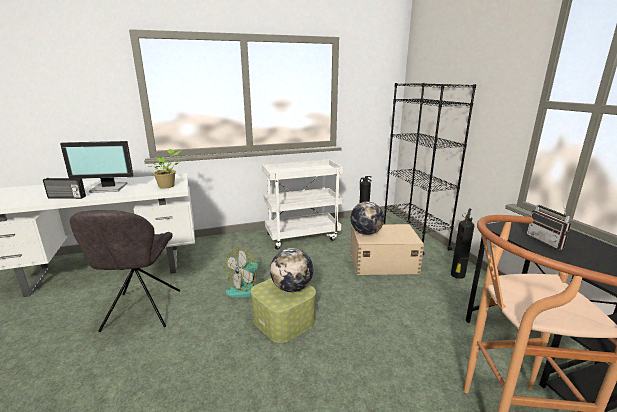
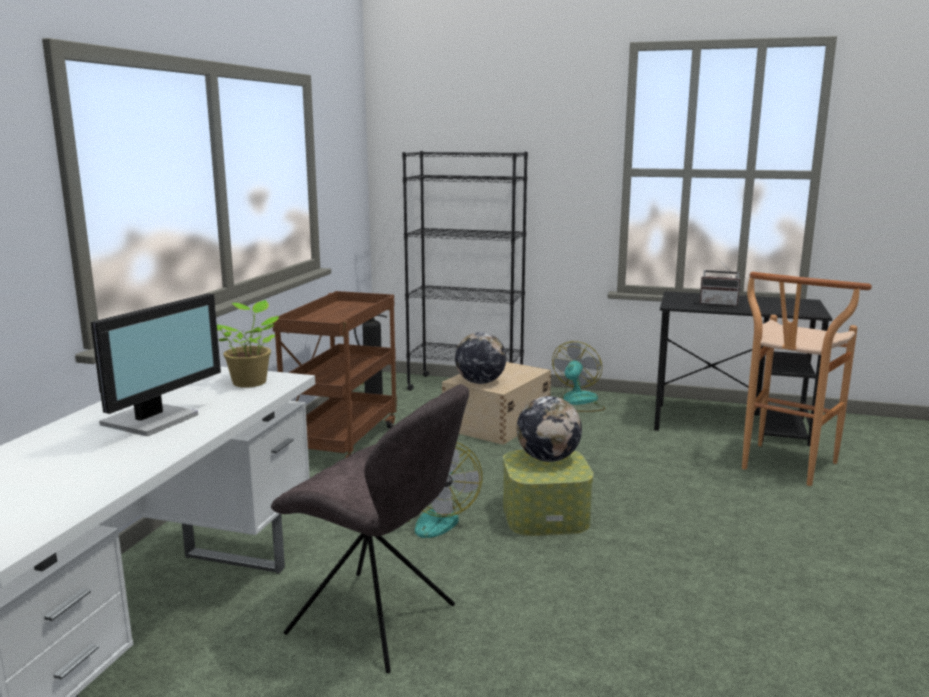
camera: 55 degrees left, 5 degrees down
(66, 197) = (140, 455): radio -> none
(302, 236) = (342, 441): white cart -> brown cart
(457, 275) = (577, 402): fire extinguisher -> fan

